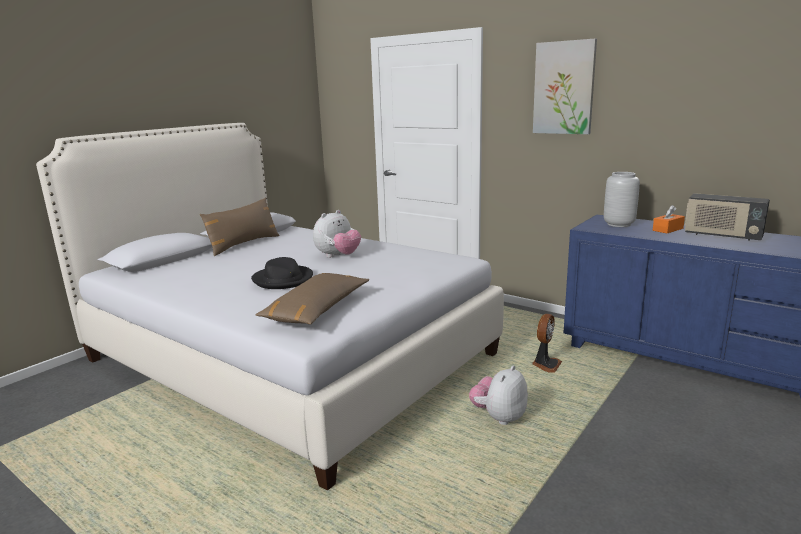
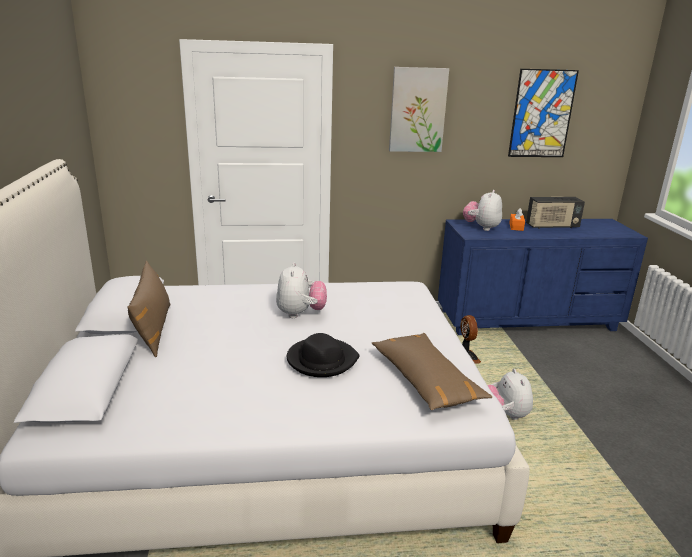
camera: 45 degrees left, 5 degrees up
(619, 224) = (481, 228): grey vase -> plush toy
(726, 86) = (542, 114): none -> picture

